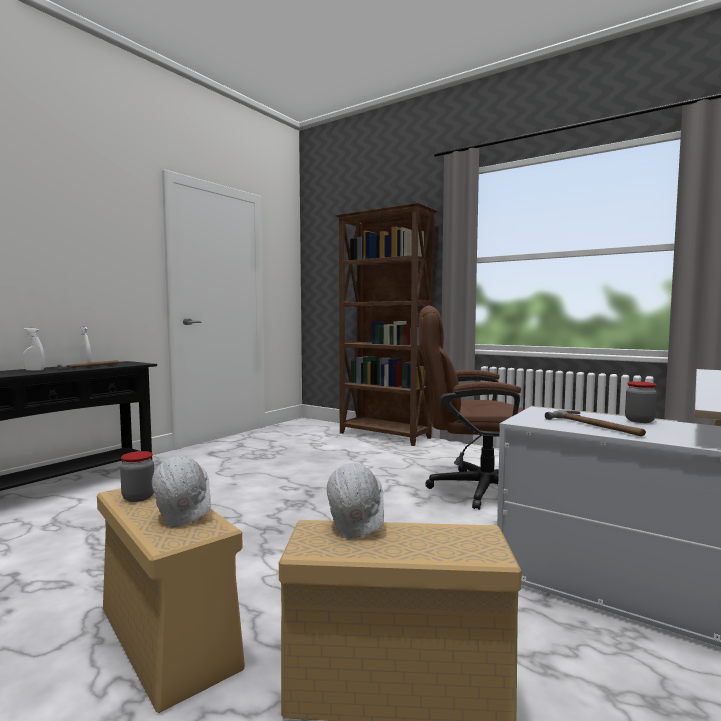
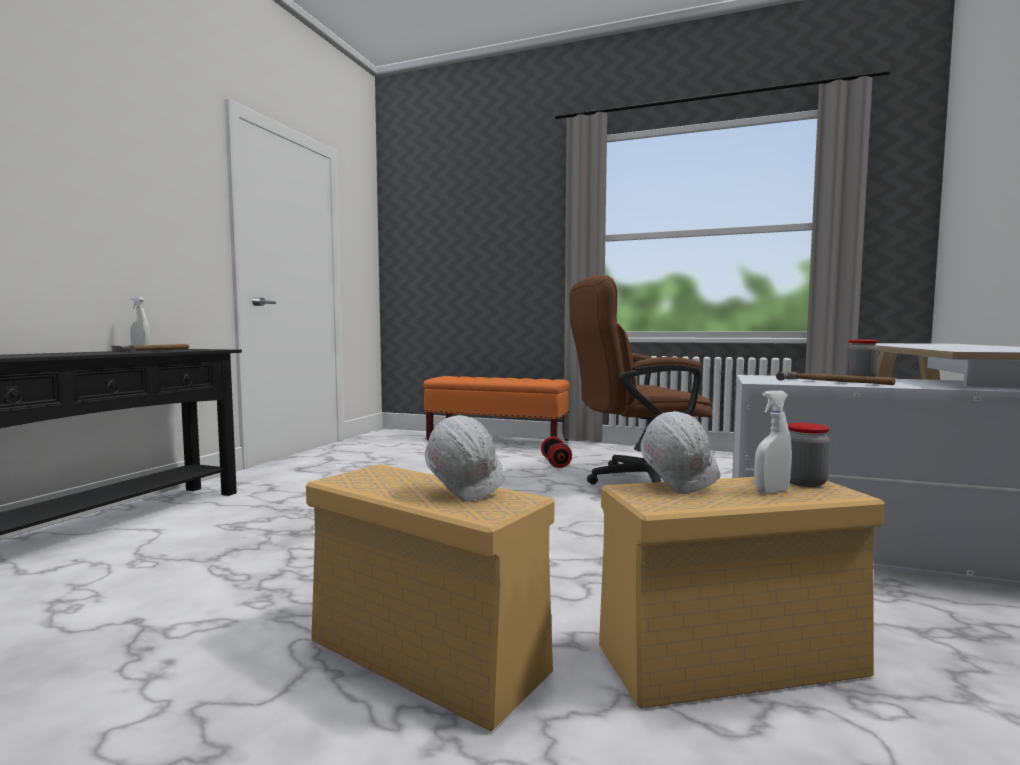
camera: 15 degrees left, 0 degrees up
(34, 370) = (78, 353): white spray bottle -> white spray bottle (771, 491)
(138, 497) = (373, 482): jar -> jar (804, 483)
(384, 436) = (497, 440): brown bookcase -> orange bench
(415, 463) = (556, 463): none -> red dumbbell

